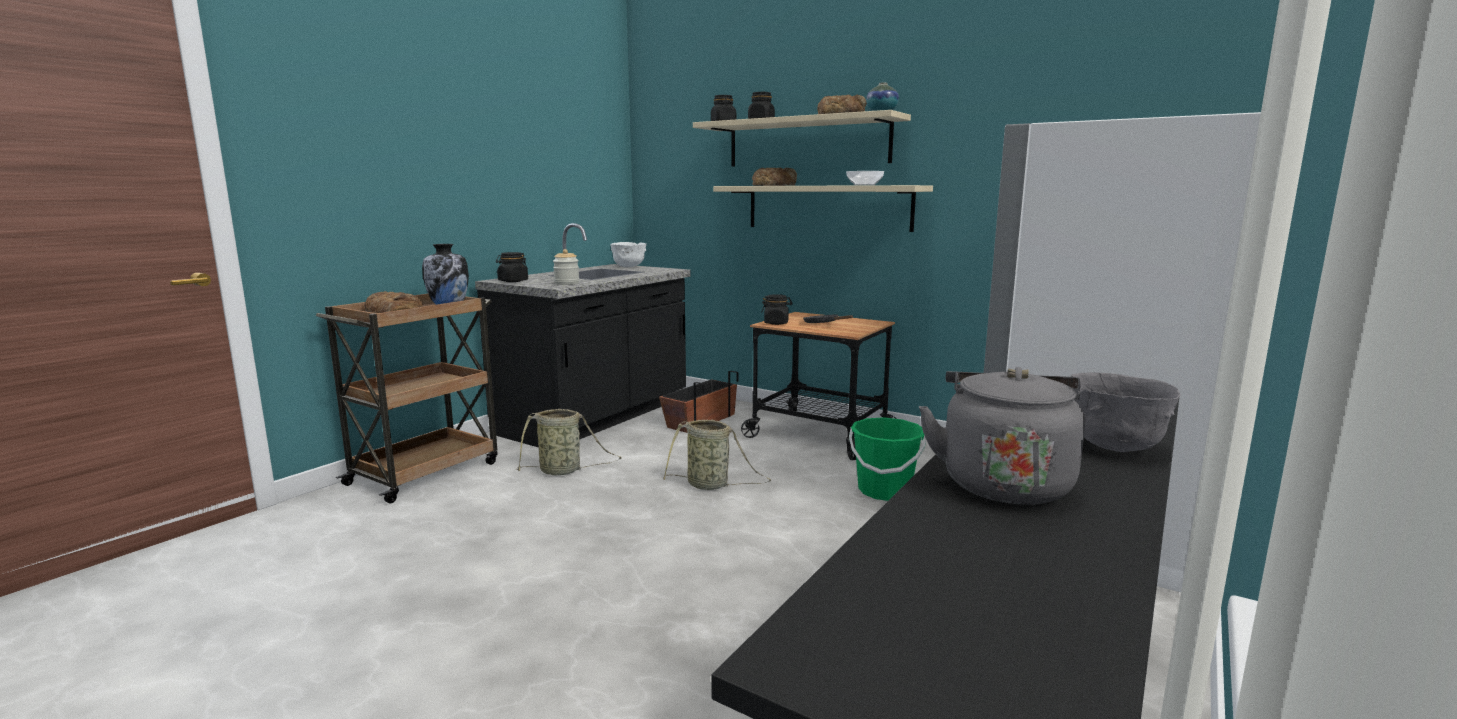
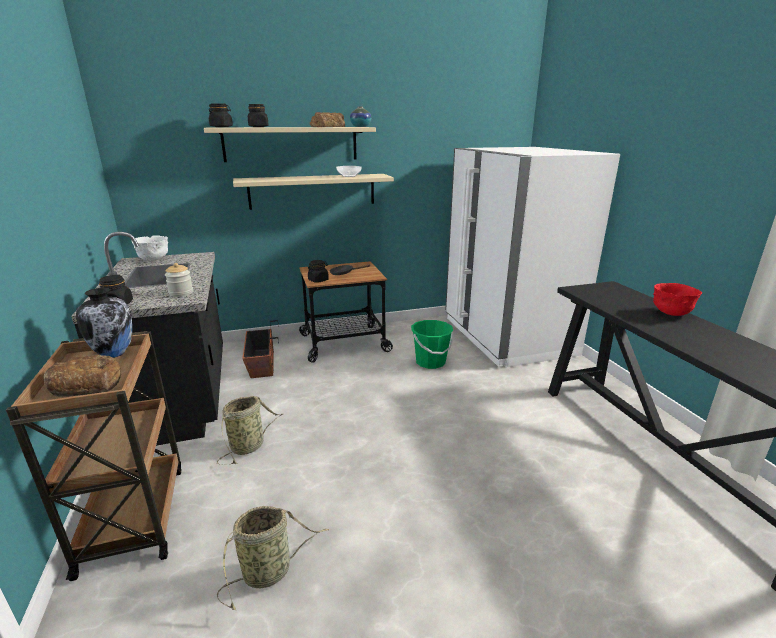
camera: 50 degrees left, 10 degrees up
(711, 485) = (355, 403): basket -> basket (270, 571)
(774, 185) = (277, 178): bread -> none
(1002, 482) = (704, 344): grey kettle -> none
(1113, 447) = (671, 313): grey bowl -> red bowl

